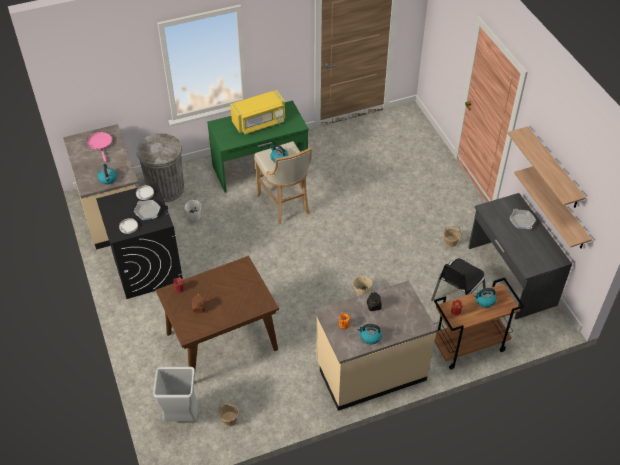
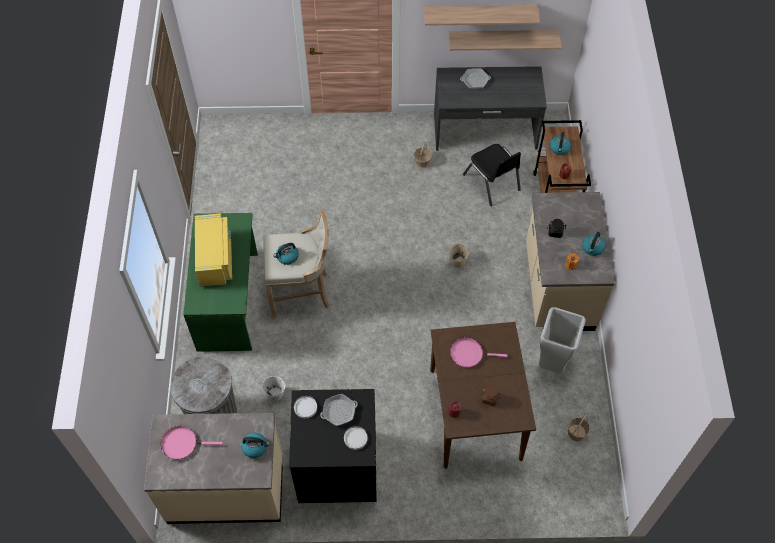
camera: 70 degrees left, 10 degrees up
(181, 417) = (561, 479): grey trash can -> grey trash can (552, 361)
(235, 284) = (469, 354): none -> pink frying pan

